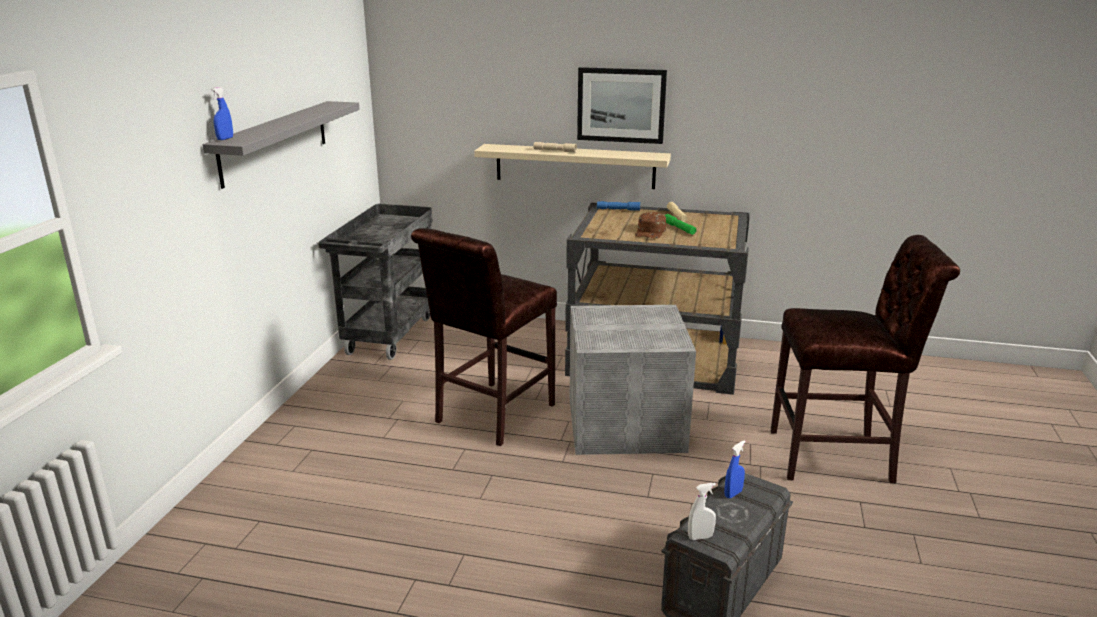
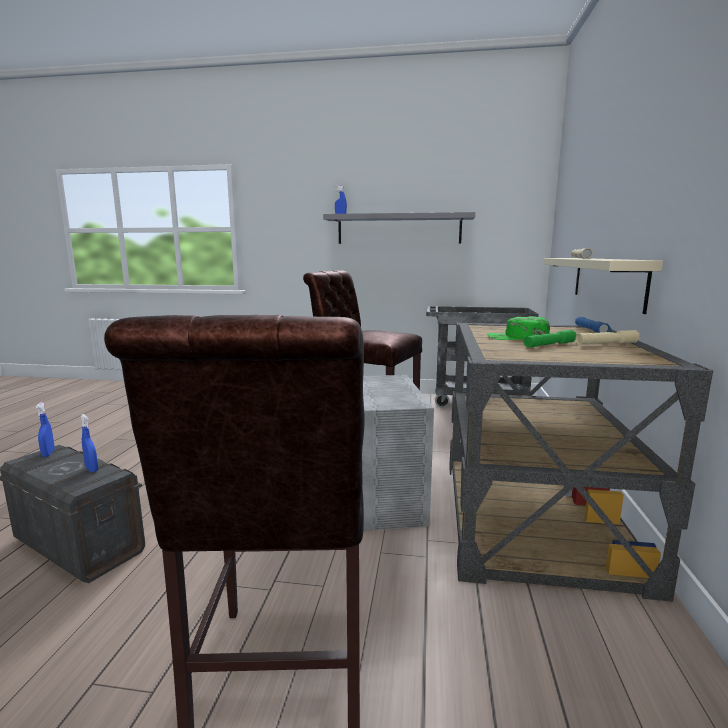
camera: 85 degrees right, 10 degrees down
(621, 105) = (639, 197): picture -> none
(650, 232) = (517, 338): brown cap -> green cap
(700, 537) = (48, 453): white spray bottle -> blue spray bottle

